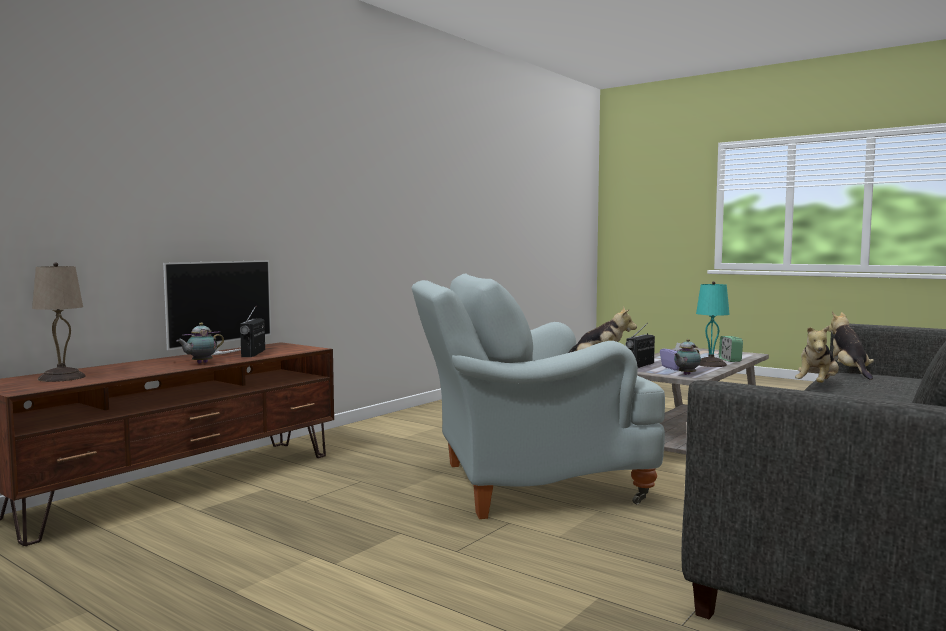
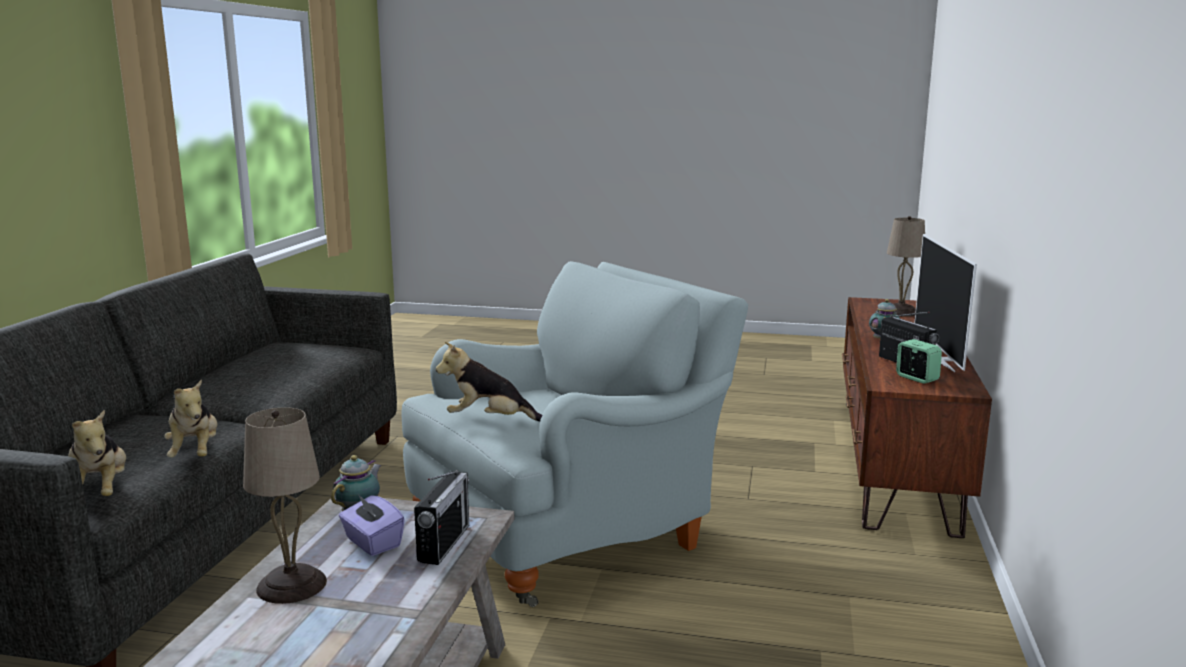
camera: 155 degrees right, 10 degrees up
(710, 364) = (292, 586): turquoise table lamp -> beige table lamp
(730, 360) = (228, 630): alarm clock -> alarm clock (916, 378)
(817, 385) = (195, 453): plush toy -> plush toy turned 150 degrees clockwise

